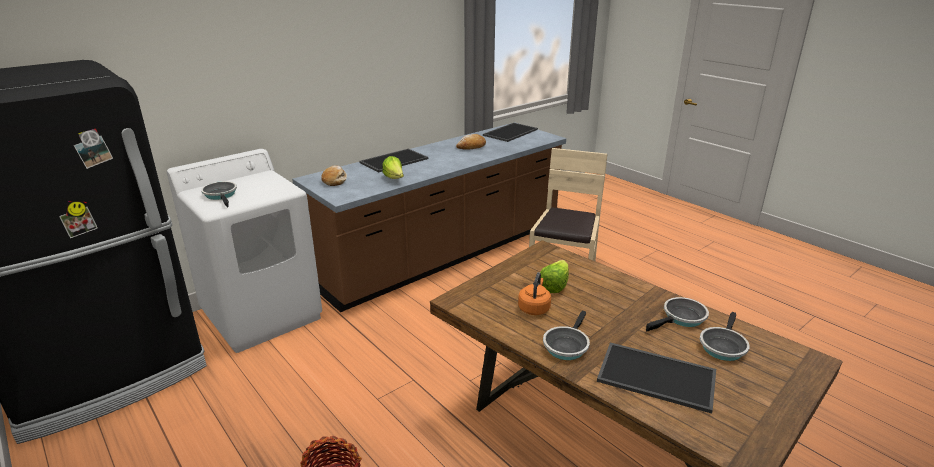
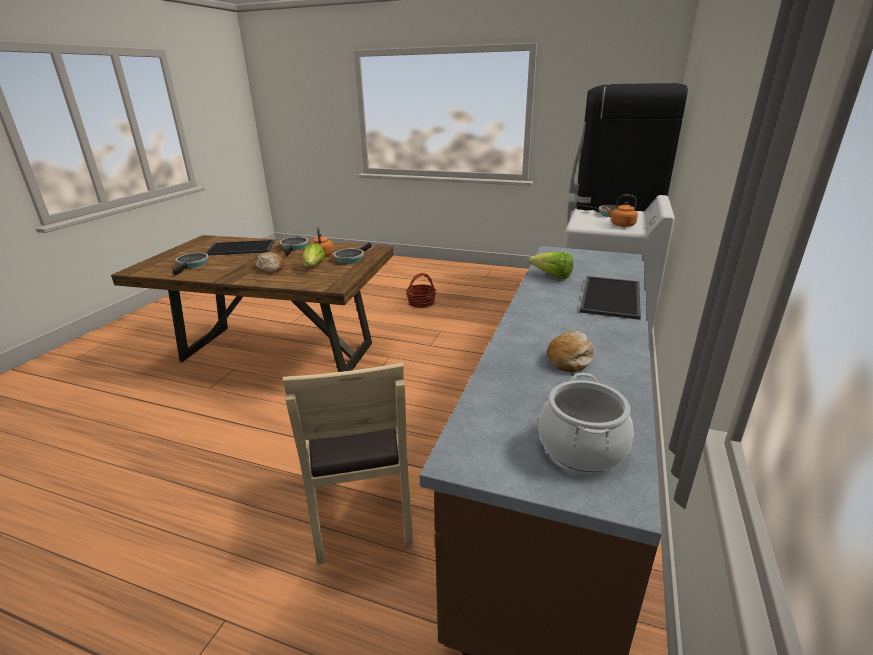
camera: 150 degrees right, 0 degrees up
(259, 181) = (621, 225): none -> orange kettle
(334, 180) = (601, 261): bread -> bread (271, 268)
(510, 132) = (582, 447): tray -> cooking pot
(681, 318) = (215, 271): frying pan -> frying pan (350, 258)

